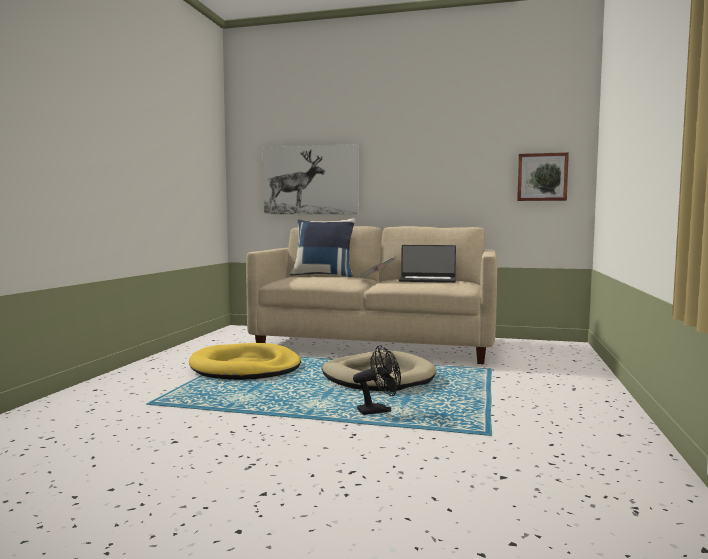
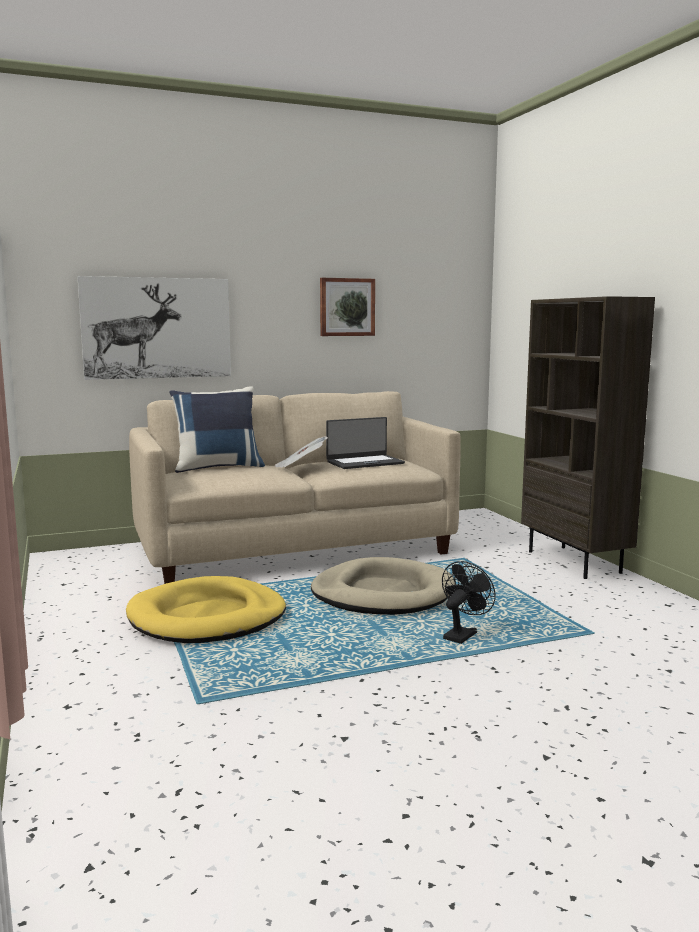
camera: 35 degrees left, 5 degrees up
(542, 177) = (441, 329): picture -> picture (346, 307)
(592, 388) = (575, 562): none -> brown bookcase

